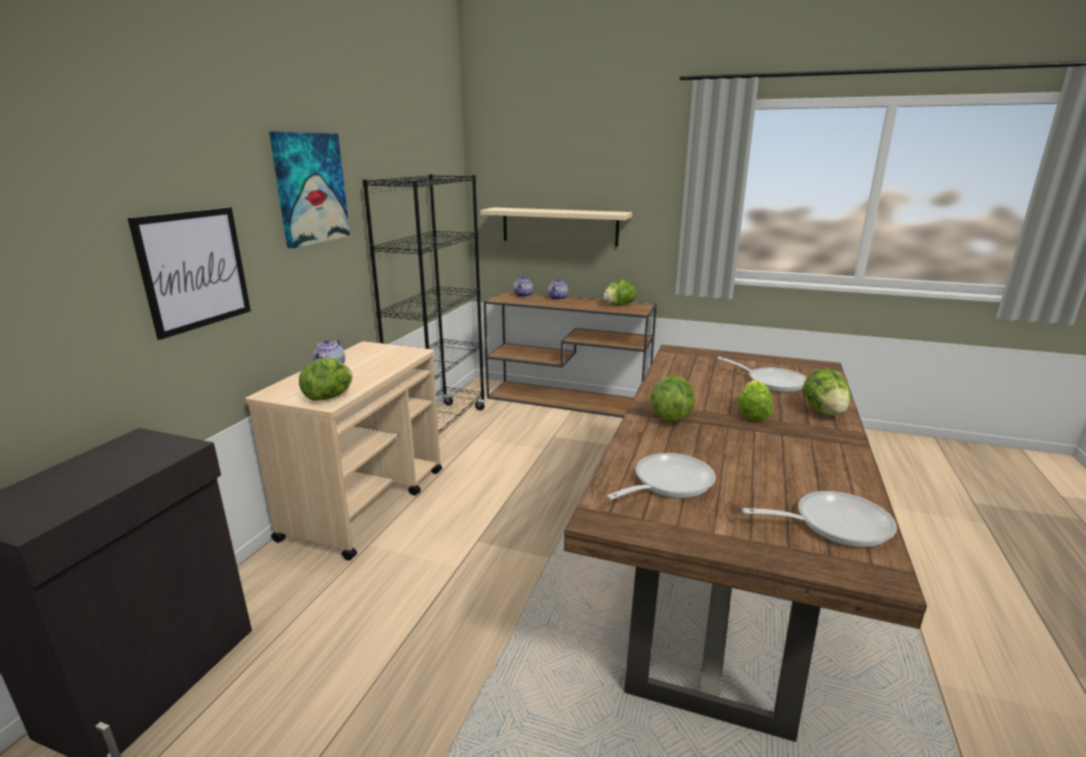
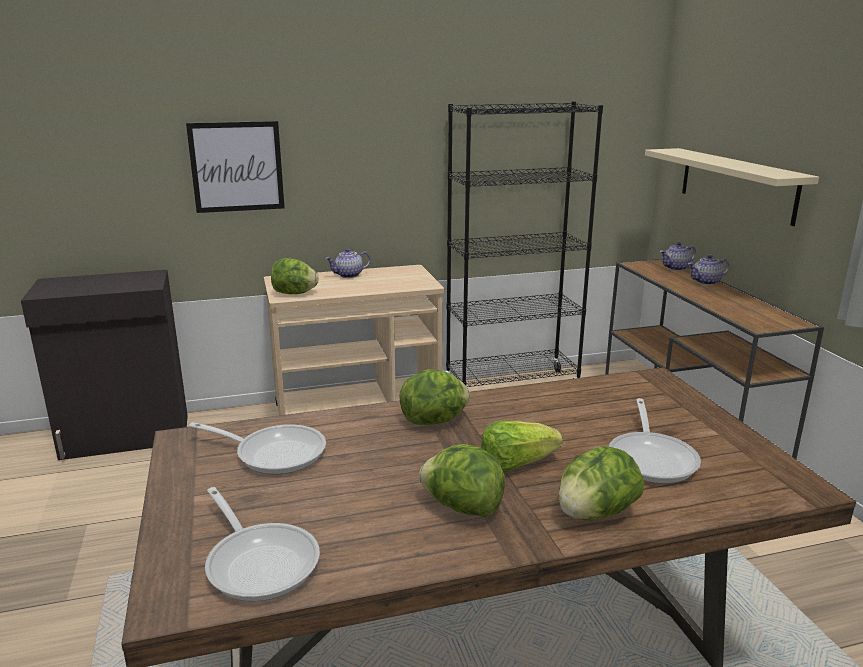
camera: 55 degrees right, 0 degrees up
(310, 188) = (375, 110): picture -> none
(618, 305) = (758, 312): lettuce -> lettuce (462, 507)

